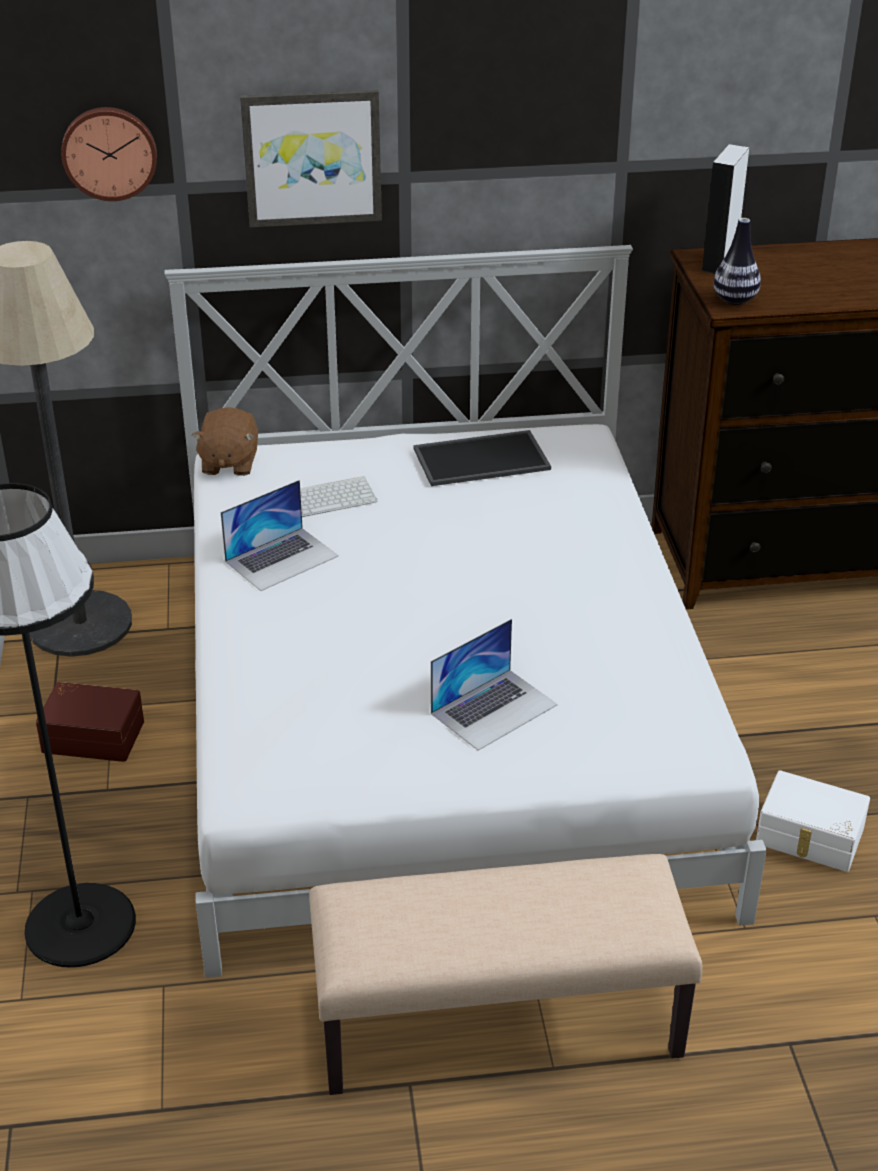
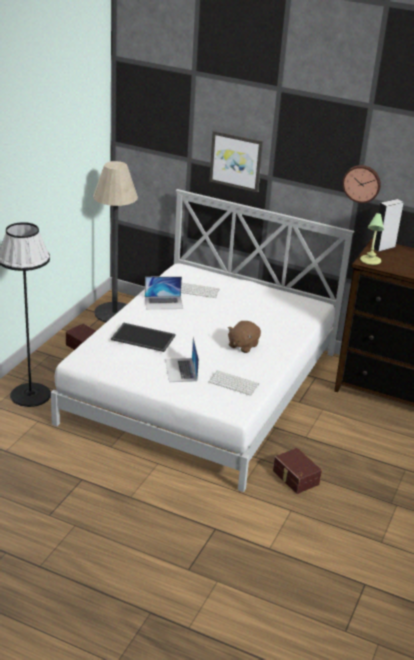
camera: 30 degrees right, 5 degrees down
(109, 152) = (166, 140): wall clock -> wall clock (362, 183)
(228, 463) = (179, 269): brown plush toy -> brown plush toy (242, 345)
(482, 458) = (269, 298): tray -> tray (144, 337)
(494, 709) = (181, 370): laptop -> laptop turned 90 degrees clockwise
(499, 1021) = (127, 477): beige bench -> none
(632, 688) = (234, 383): none -> keyboard
(734, 300) = (370, 261): vase -> table lamp
(809, 837) = (295, 478): white storage box -> brown storage box

